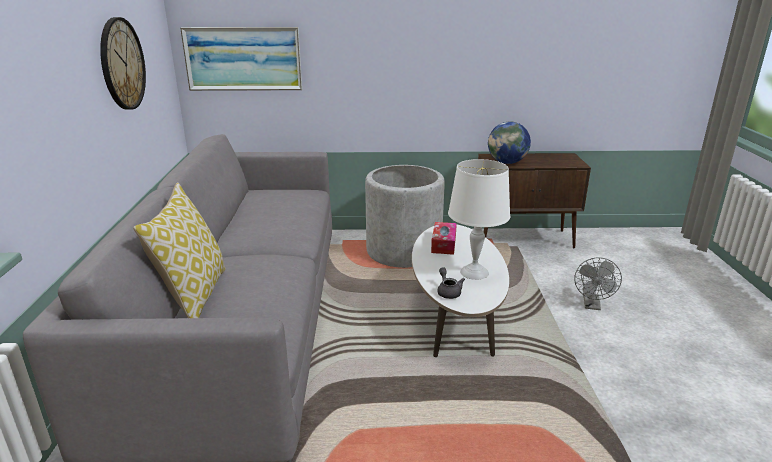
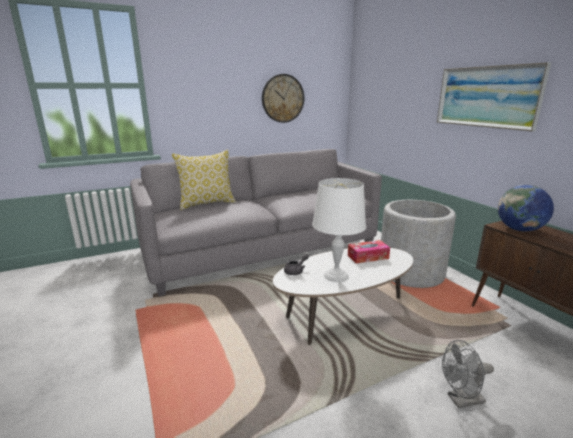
camera: 65 degrees right, 5 degrees down
(243, 58) = (374, 107): picture -> picture (486, 97)

